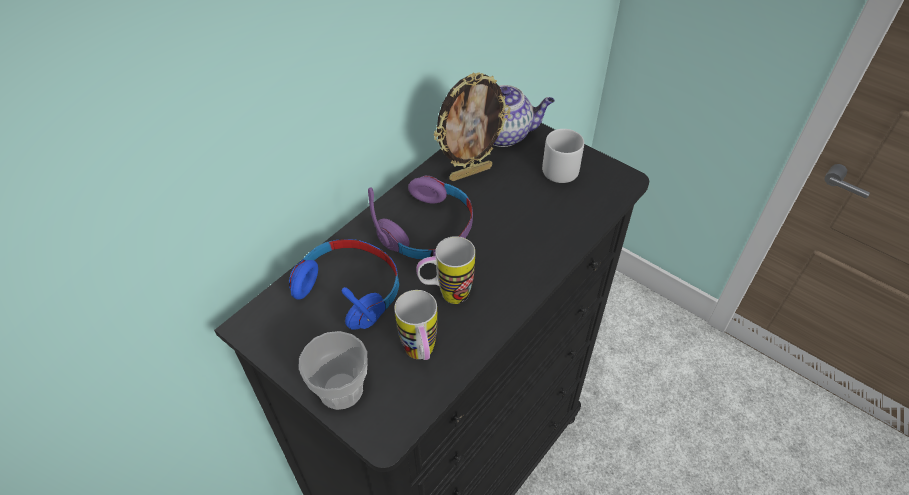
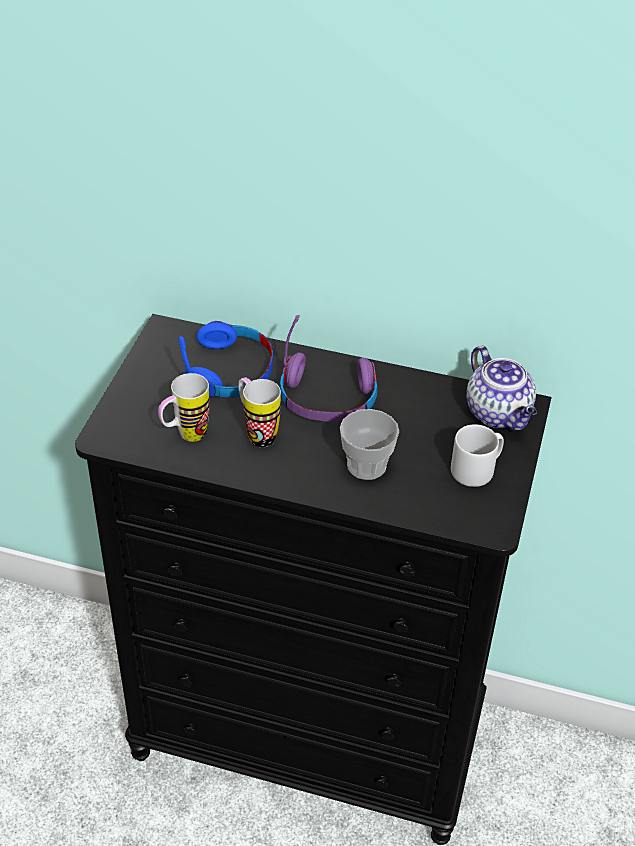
camera: 65 degrees right, 5 degrees down
(341, 389) = (131, 400): cup -> cup (366, 465)
(470, 172) = (422, 405): picture frame -> none

